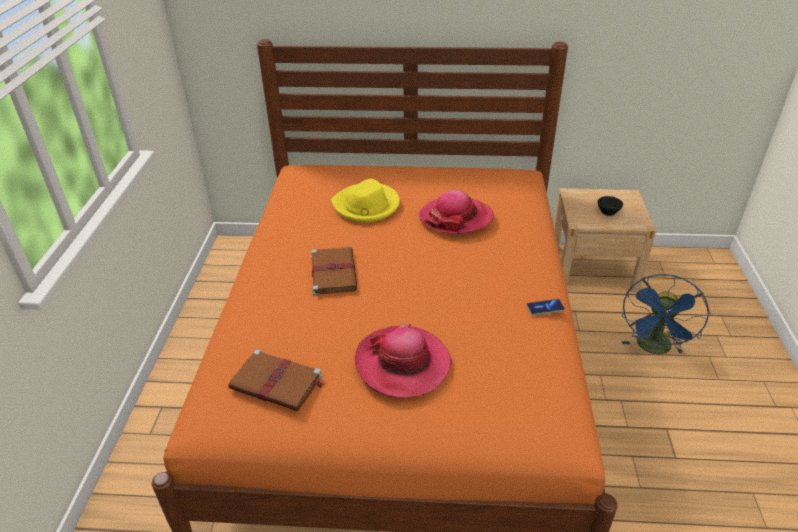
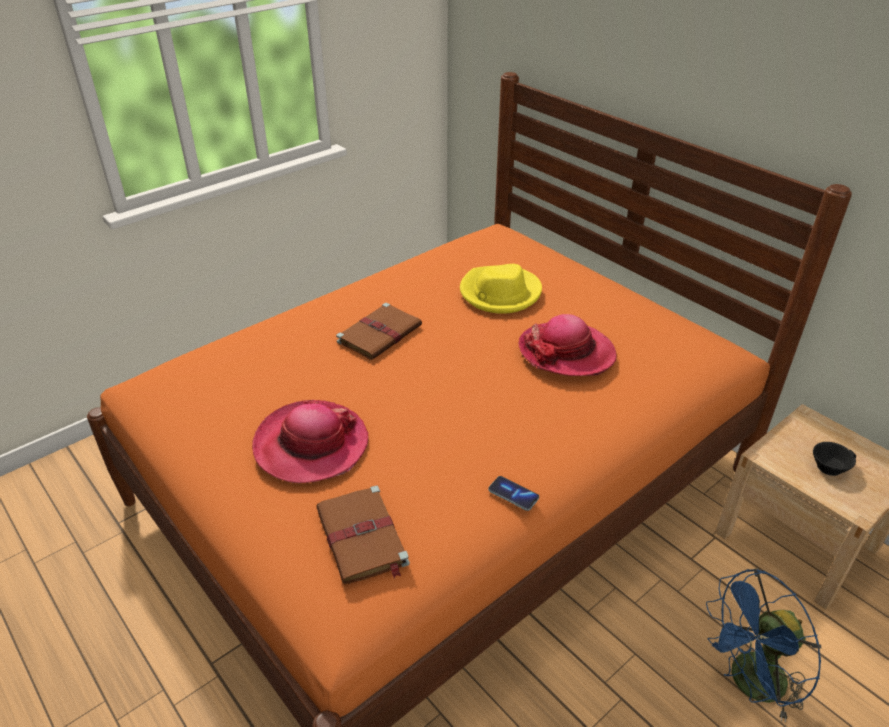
camera: 45 degrees right, 0 degrees up
(277, 383) = (211, 391): brown book -> brown book (362, 538)

